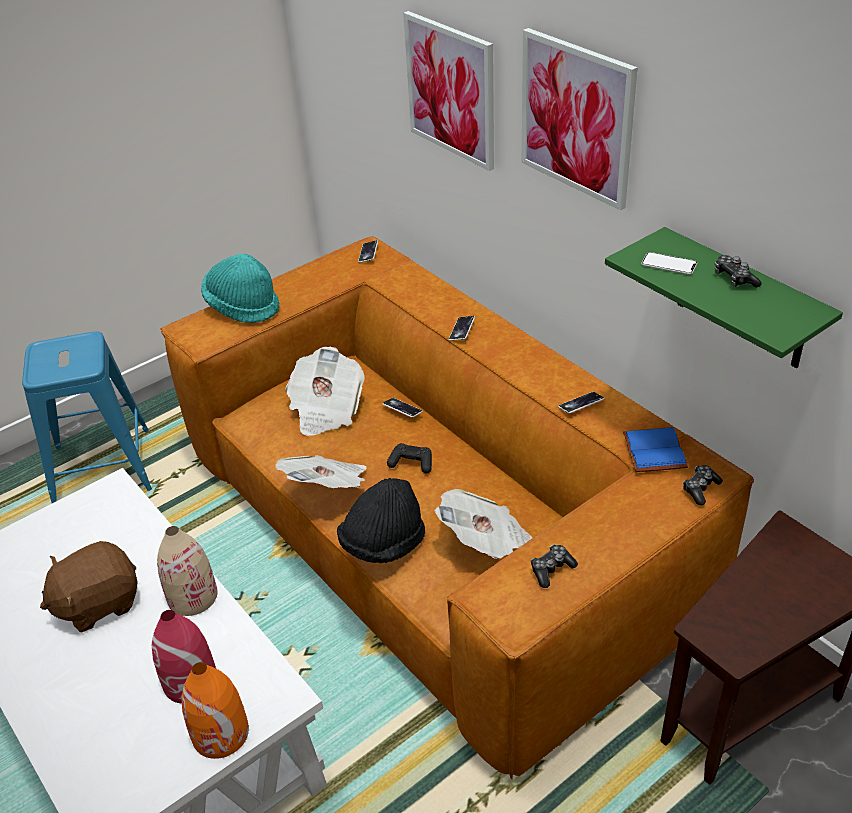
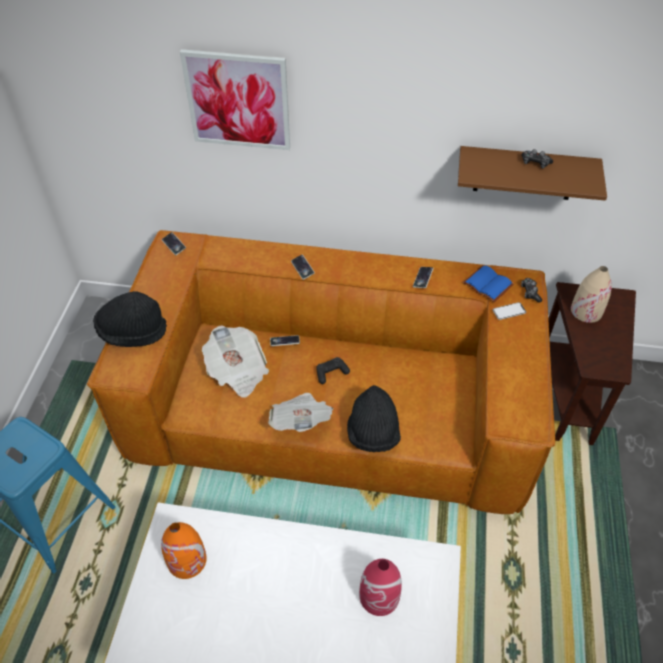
camera: 45 degrees left, 10 degrees up
(98, 603) = (262, 599): brown plush toy -> none
(193, 596) = (316, 547): beige vase -> beige vase (586, 310)
(221, 733) = (433, 608): orange vase -> orange vase (187, 560)
(243, 306) = (132, 332): turquoise hat -> black hat
(486, 542) = (425, 393): newspaper -> none
(551, 570) = (517, 385): game controller -> none
(576, 118) = (377, 93): picture -> none
(669, 264) = (495, 170): phone -> phone (509, 311)
(741, 301) = (525, 173): green shelf -> brown shelf

